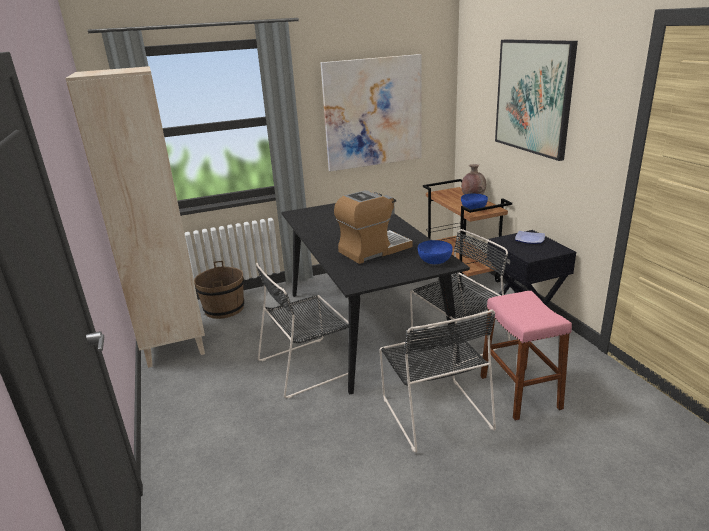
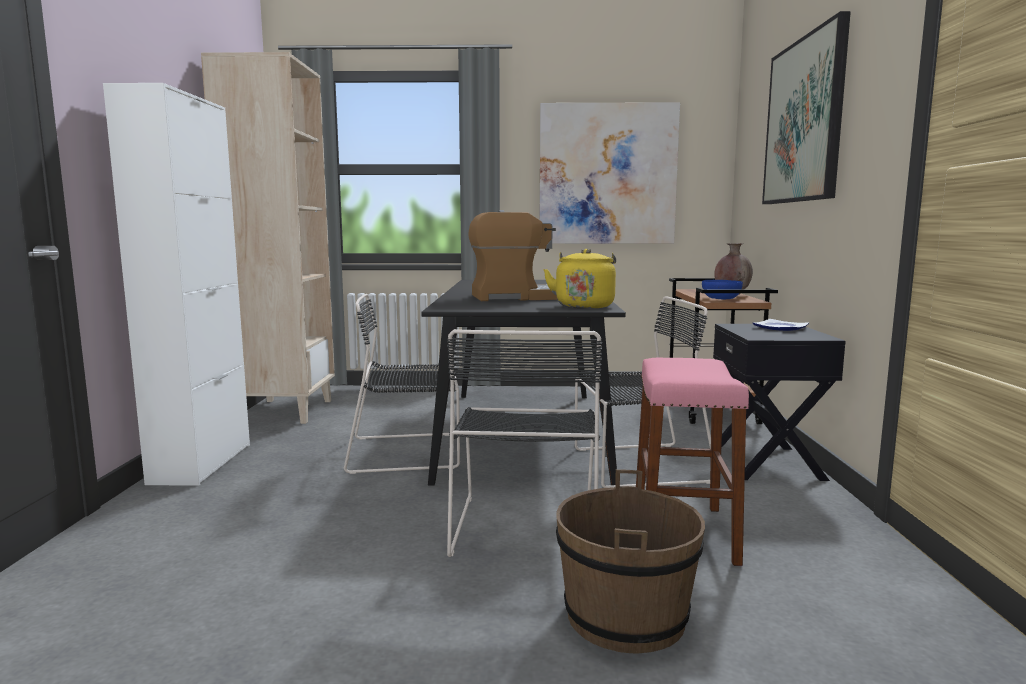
camera: 20 degrees right, 15 degrees down
(169, 418) = (201, 463): none -> white cabinet
(224, 309) = (372, 395): brown bucket -> brown bucket (626, 617)
(435, 260) = (584, 306): blue bowl -> yellow kettle

